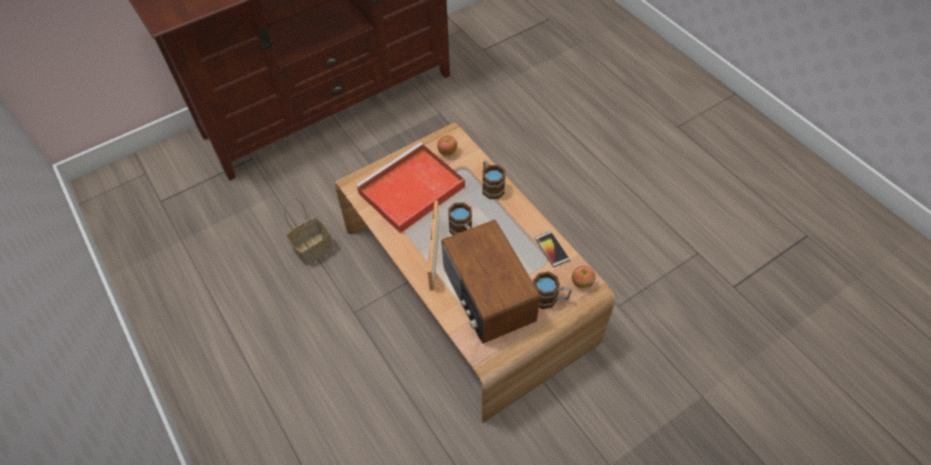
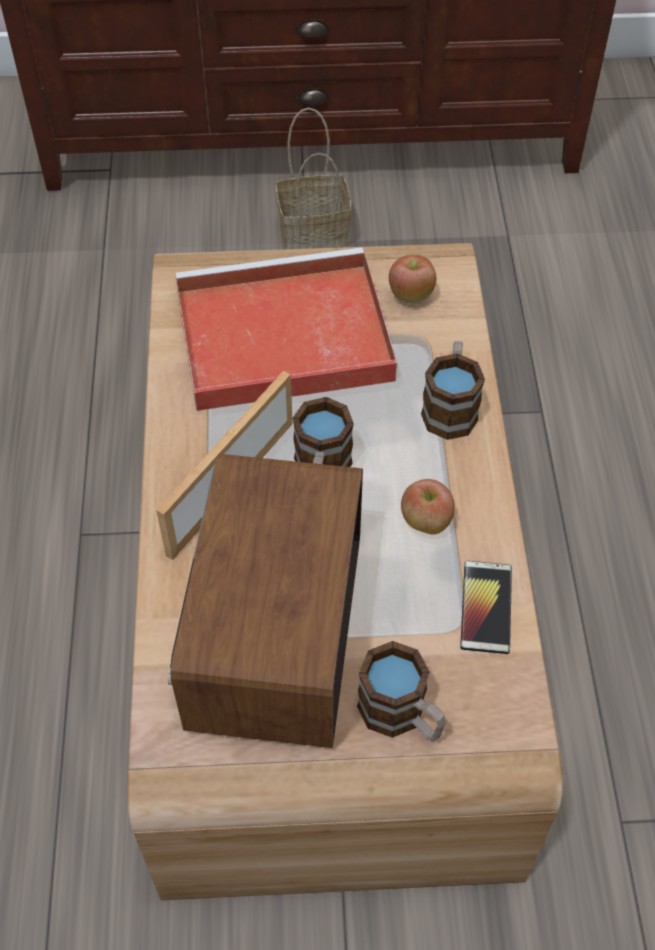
camera: 30 degrees right, 0 degrees up
(314, 248) = (98, 377): basket -> basket (316, 232)
(582, 283) = (500, 722): apple -> apple (425, 522)

